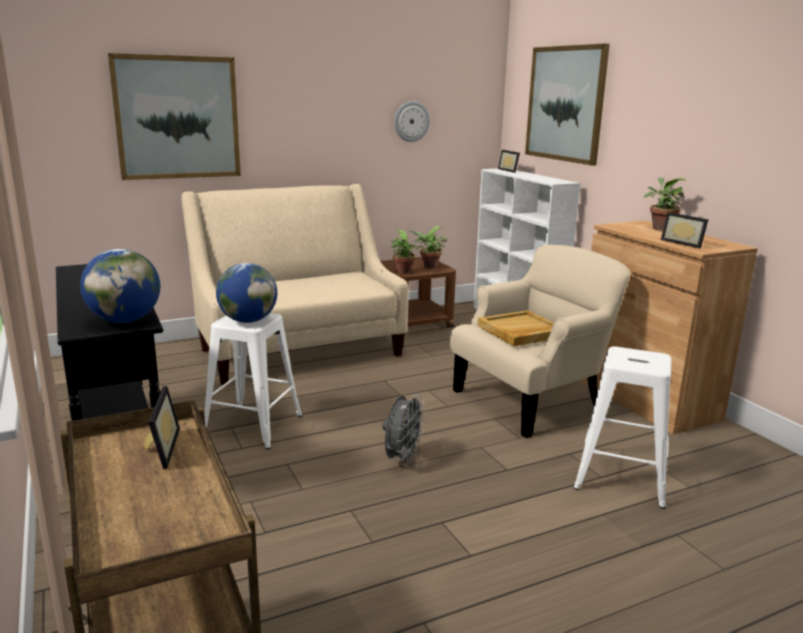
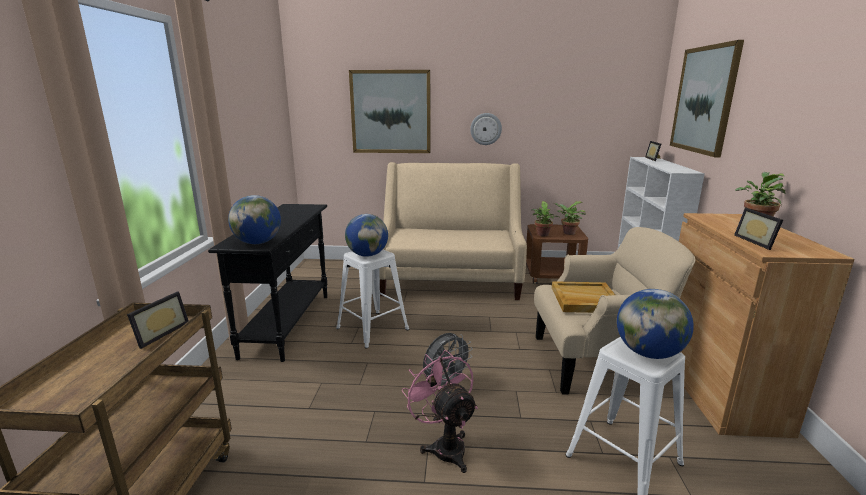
camera: 30 degrees right, 0 degrees up
(411, 121) = (570, 116): wall clock -> wall clock (486, 129)
(459, 517) = (444, 446): none -> pink fan
(644, 359) = (648, 353): none -> globe

